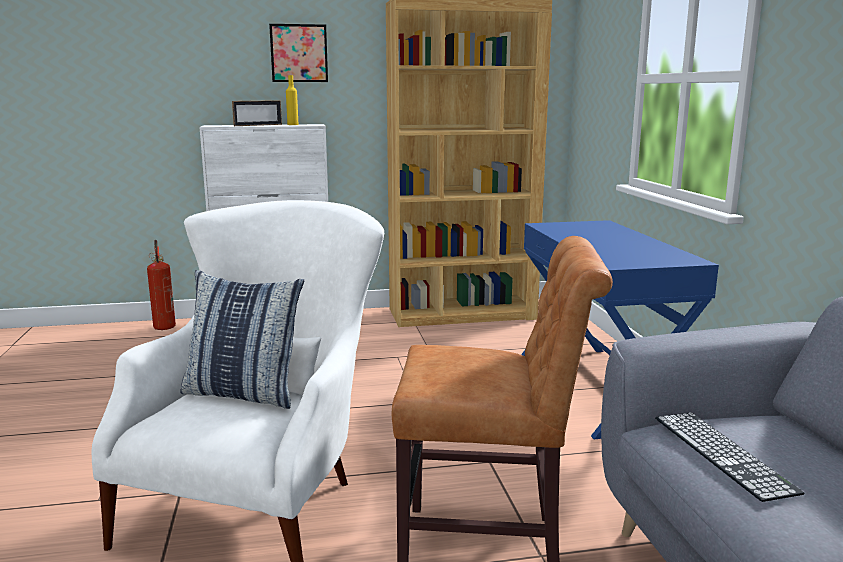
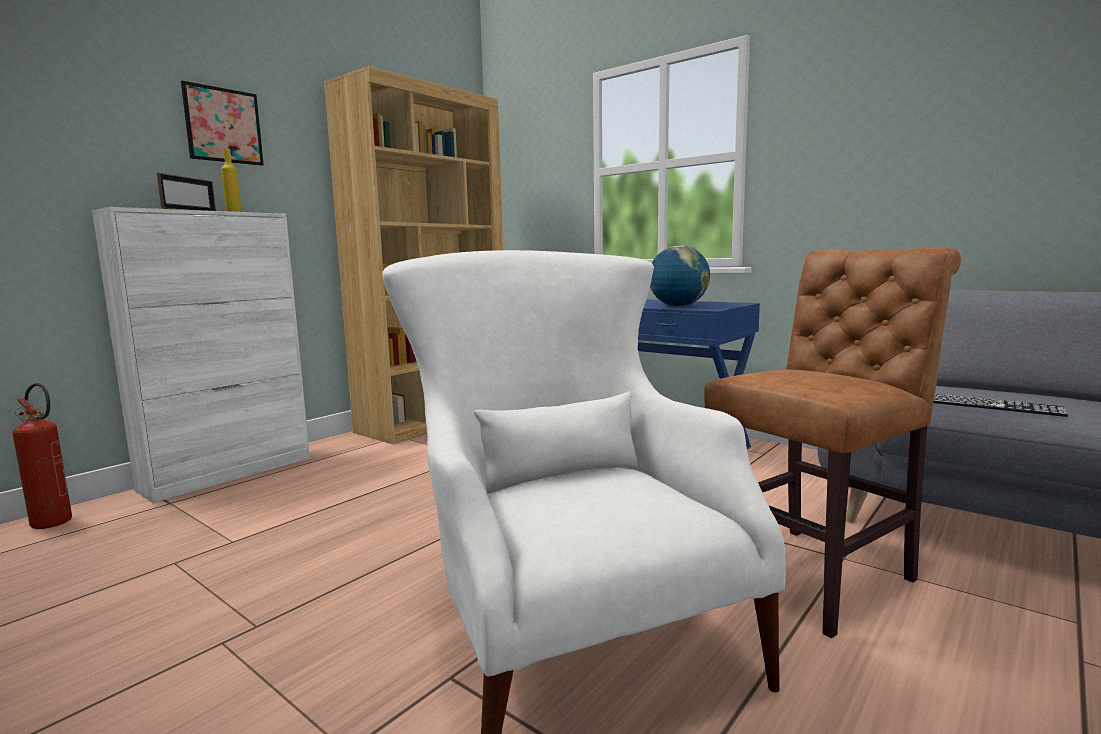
camera: 40 degrees left, 5 degrees down
(243, 394) = (579, 482): pillow -> none
(604, 254) = (678, 307): none -> globe

